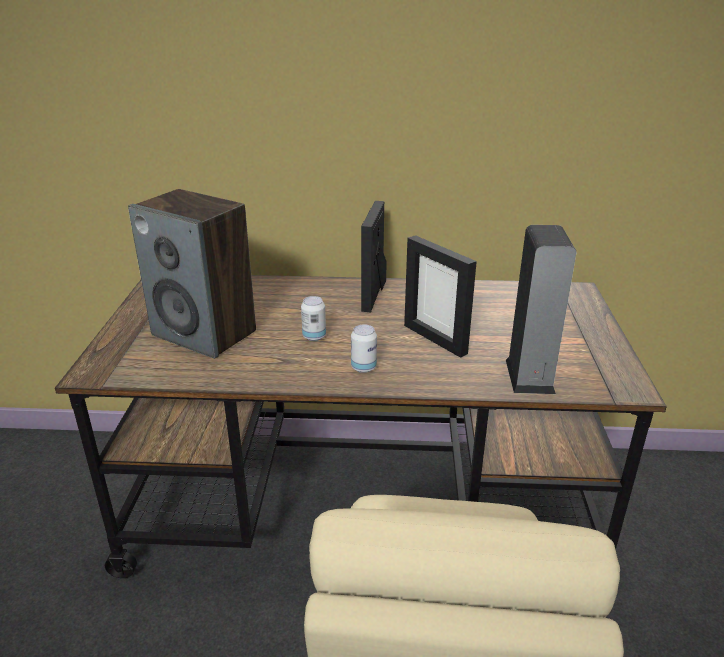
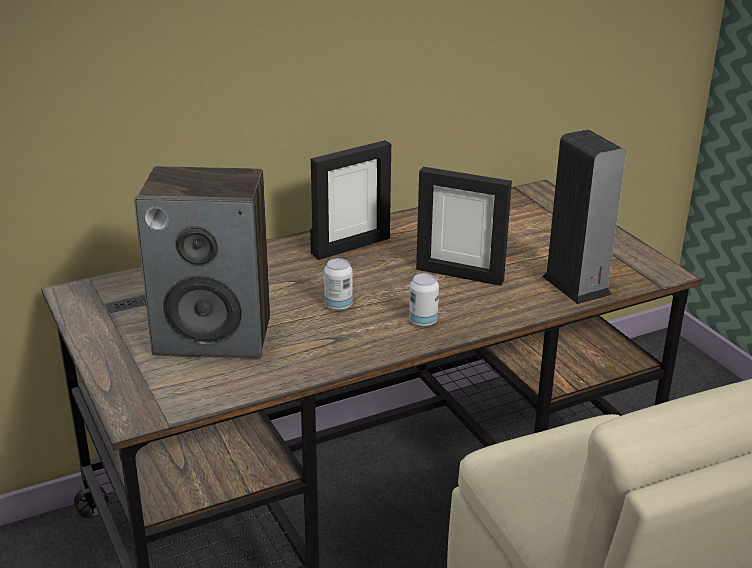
camera: 30 degrees left, 0 degrees up
(374, 295) = (350, 246): picture frame -> picture frame turned 105 degrees counterclockwise

